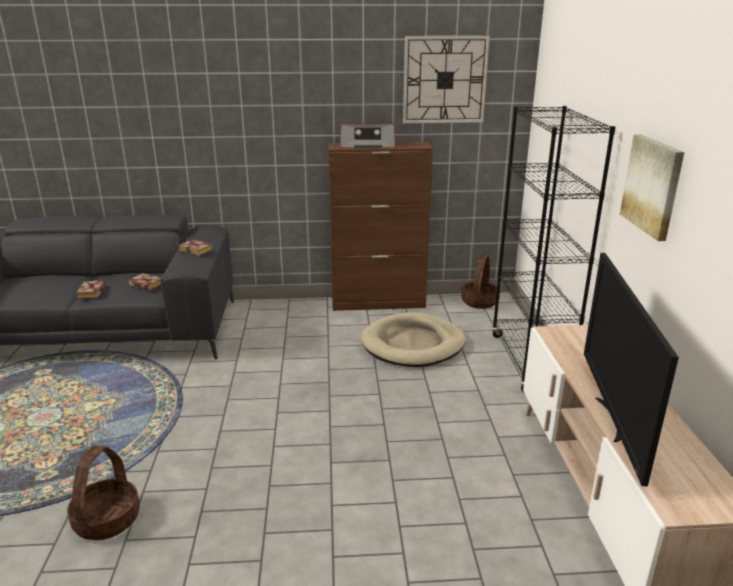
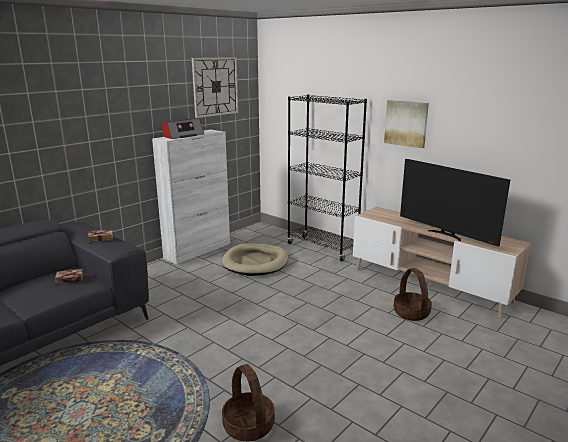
camera: 45 degrees left, 5 degrees down
(92, 293) = (29, 300): book -> none
(378, 303) = (198, 250): brown cabinet -> white cabinet
(479, 302) = (253, 231): basket -> basket (411, 313)

